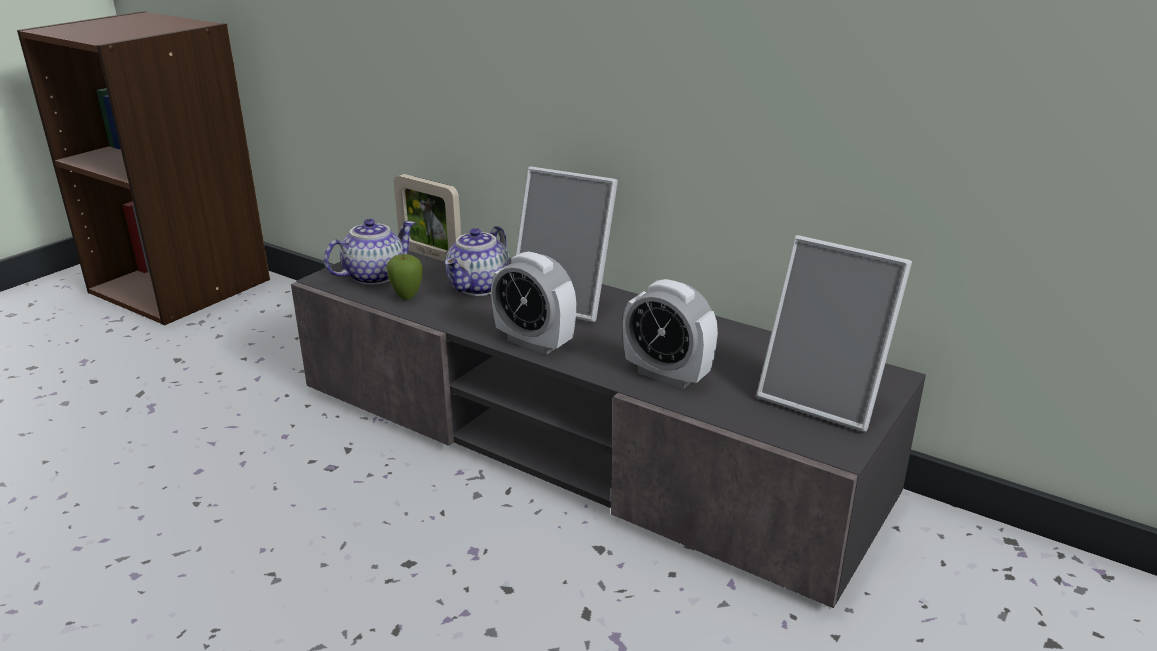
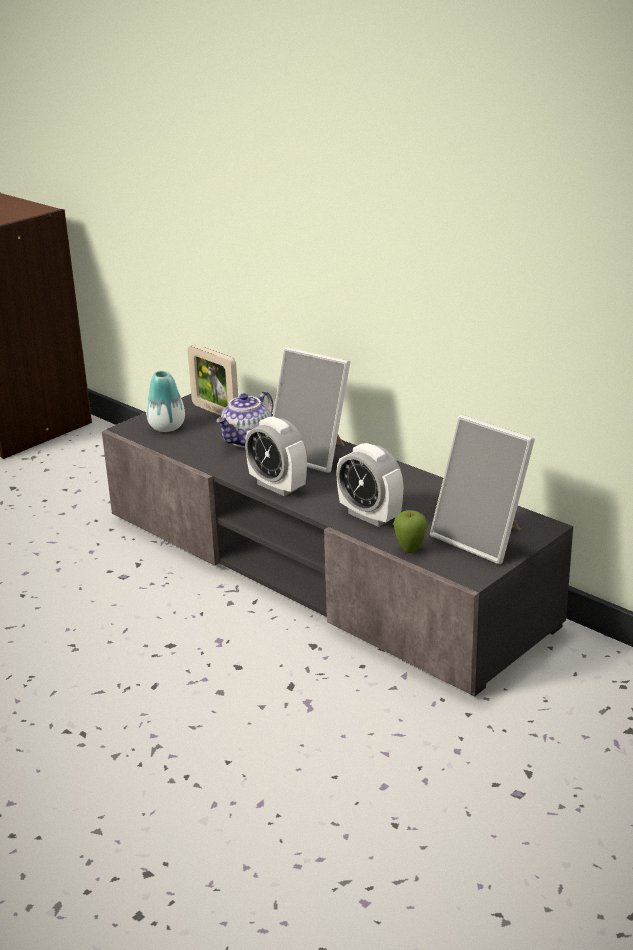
camera: 10 degrees right, 0 degrees up
(374, 276) = (167, 427): teapot -> vase
(407, 297) = (189, 446): apple -> apple (410, 550)

